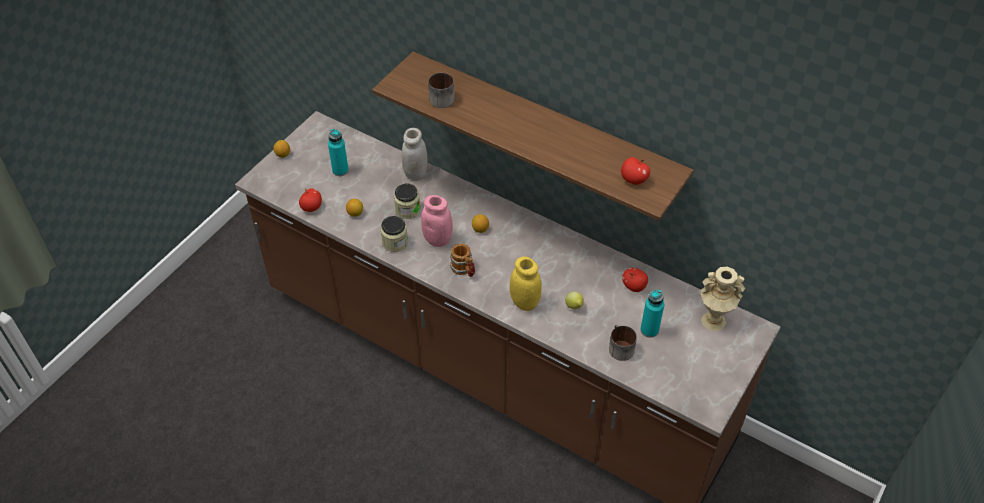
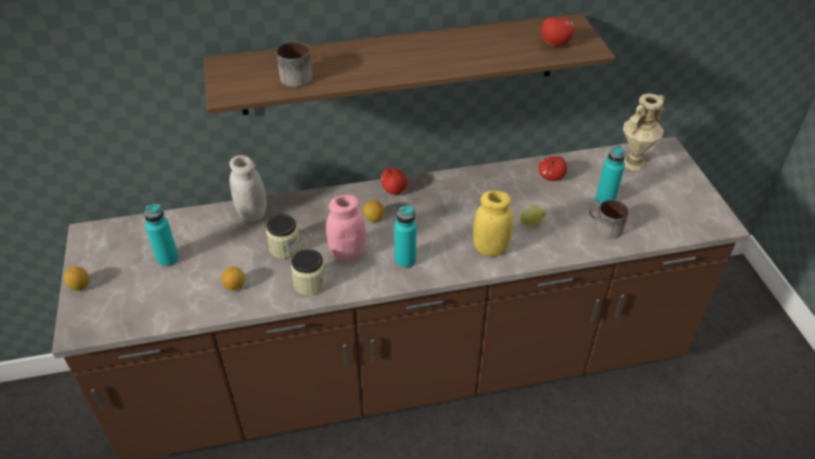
camera: 45 degrees left, 5 degrees down
(311, 207) = (179, 313): apple -> apple (394, 190)
(464, 270) = (405, 260): mug -> turquoise bottle

